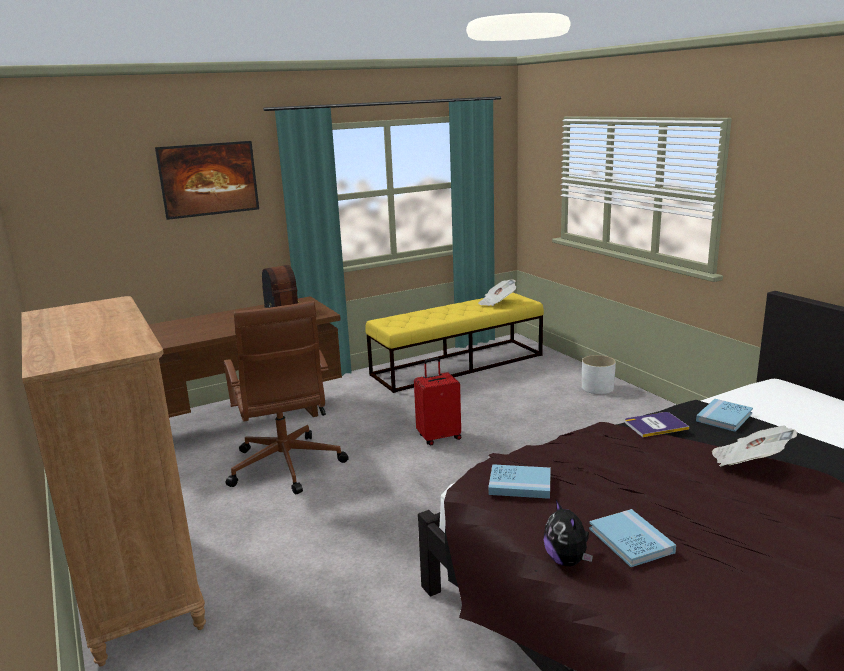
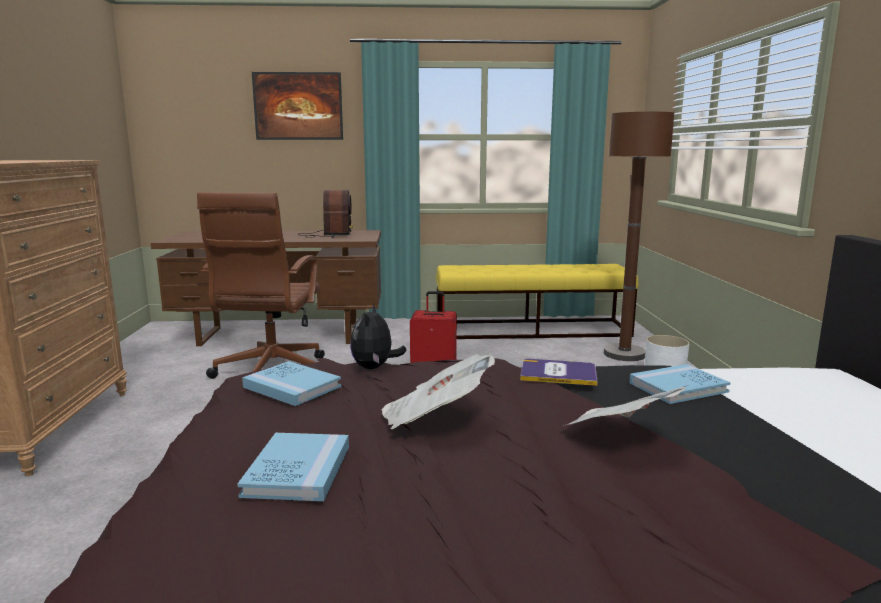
camera: 25 degrees right, 5 degrees down
(497, 303) = (586, 268): newspaper -> newspaper (434, 418)
(552, 374) = (624, 354): none -> brown floor lamp
(567, 560) = (192, 468): plush toy -> plush toy (375, 367)

